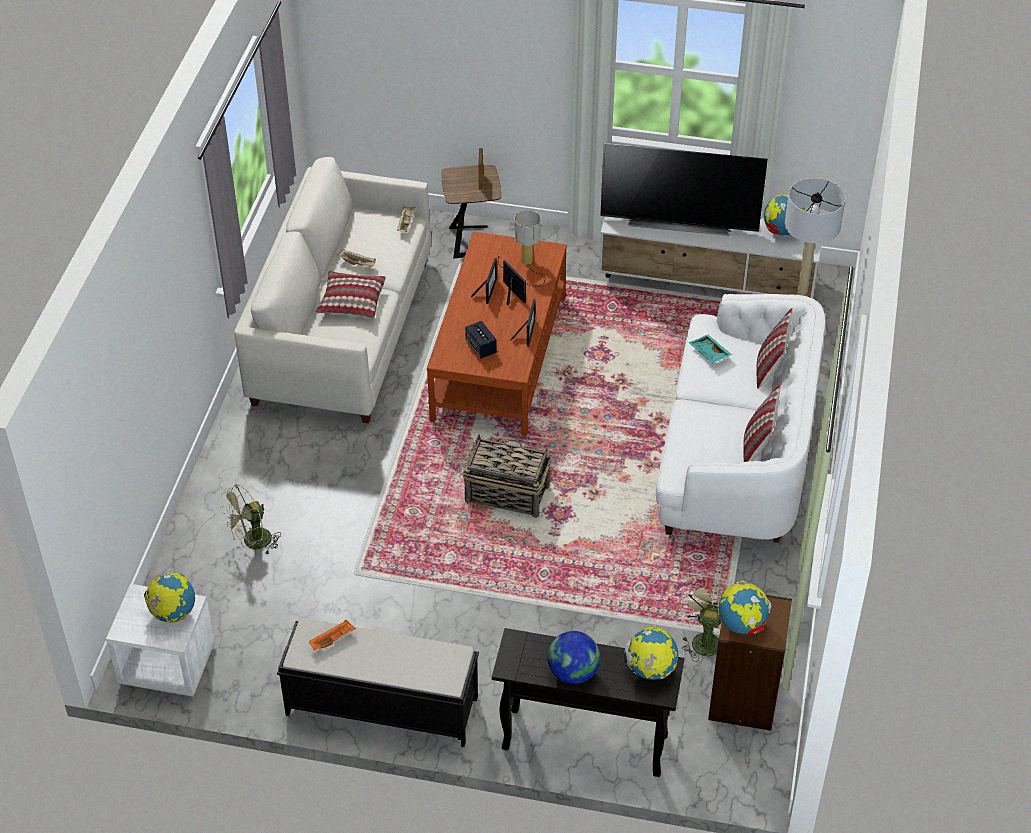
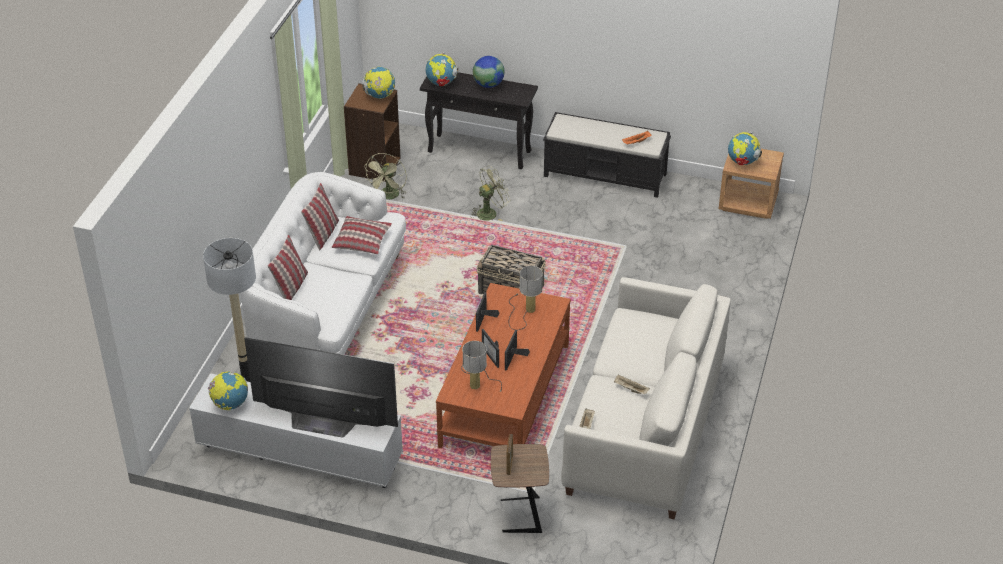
camera: 175 degrees left, 5 degrees down
(166, 665) = (748, 202): white nightstand -> brown nightstand
(252, 543) = (701, 269): green fan -> green fan (490, 212)
(351, 302) = (634, 354): pillow -> pillow (362, 241)
(481, 347) = (524, 311): speaker -> table lamp
(709, 353) = (337, 299): turquoise tray -> none

